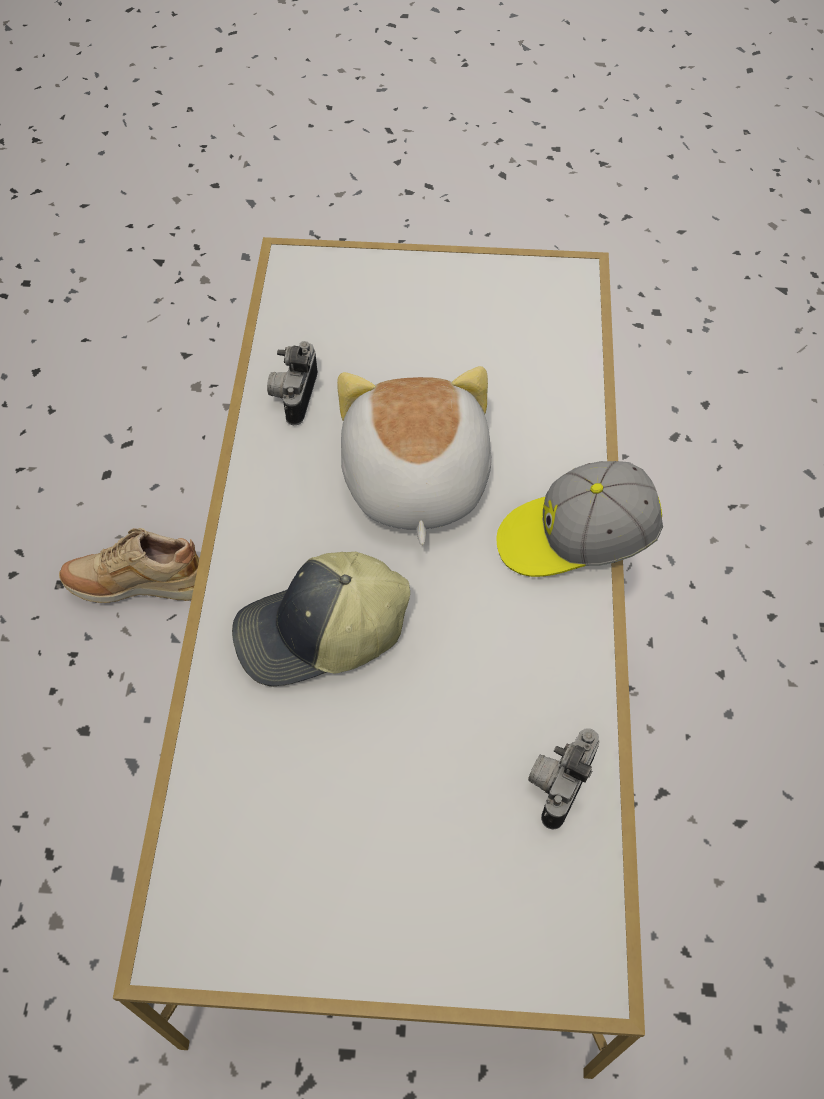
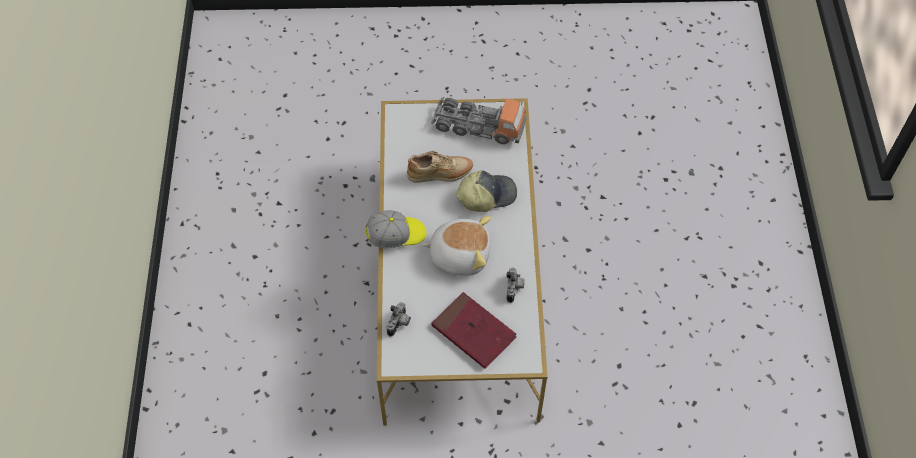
camera: 175 degrees right, 0 degrees up
(138, 585) = (585, 311): beige shoe -> beige shoe (440, 175)
(306, 883) = (478, 126): none -> toy truck
(401, 318) = (473, 332): none -> red book
(413, 481) = (460, 254): plush toy -> plush toy turned 75 degrees counterclockwise
(557, 782) = (404, 157): camera -> camera (399, 324)

